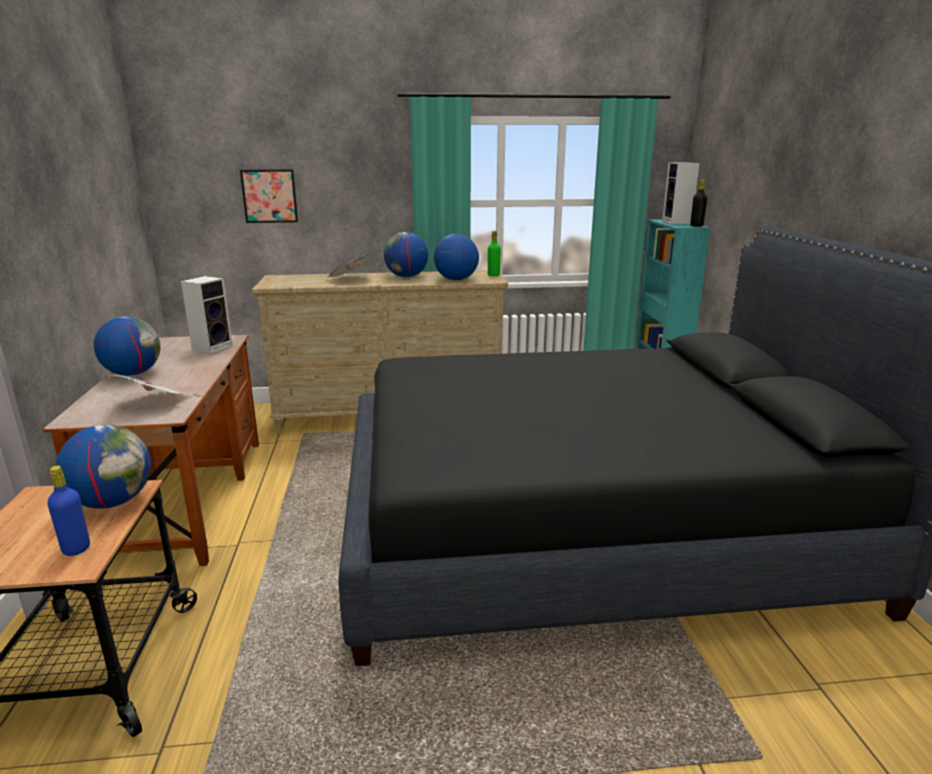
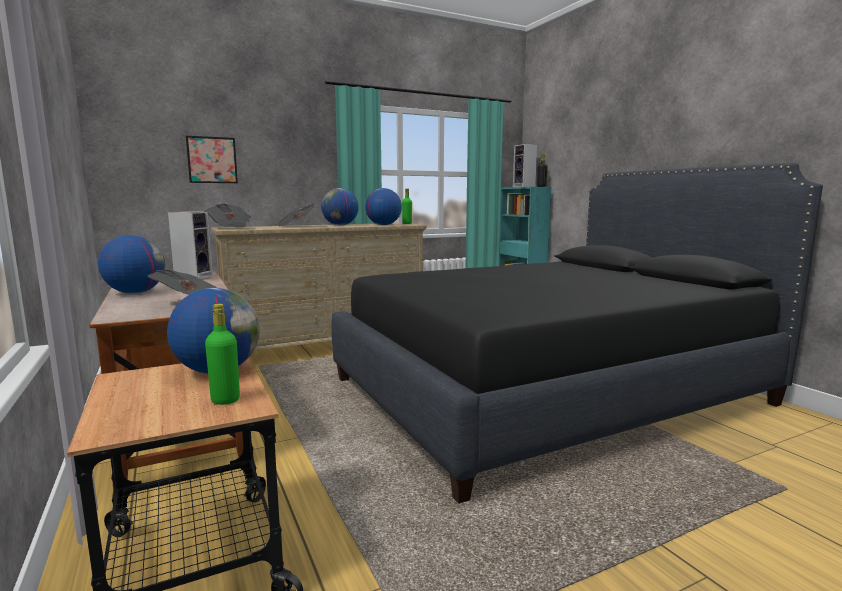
camera: 20 degrees left, 10 degrees down
(76, 548) = (225, 400): blue bottle -> green bottle
(276, 282) = (230, 228): none -> newspaper

